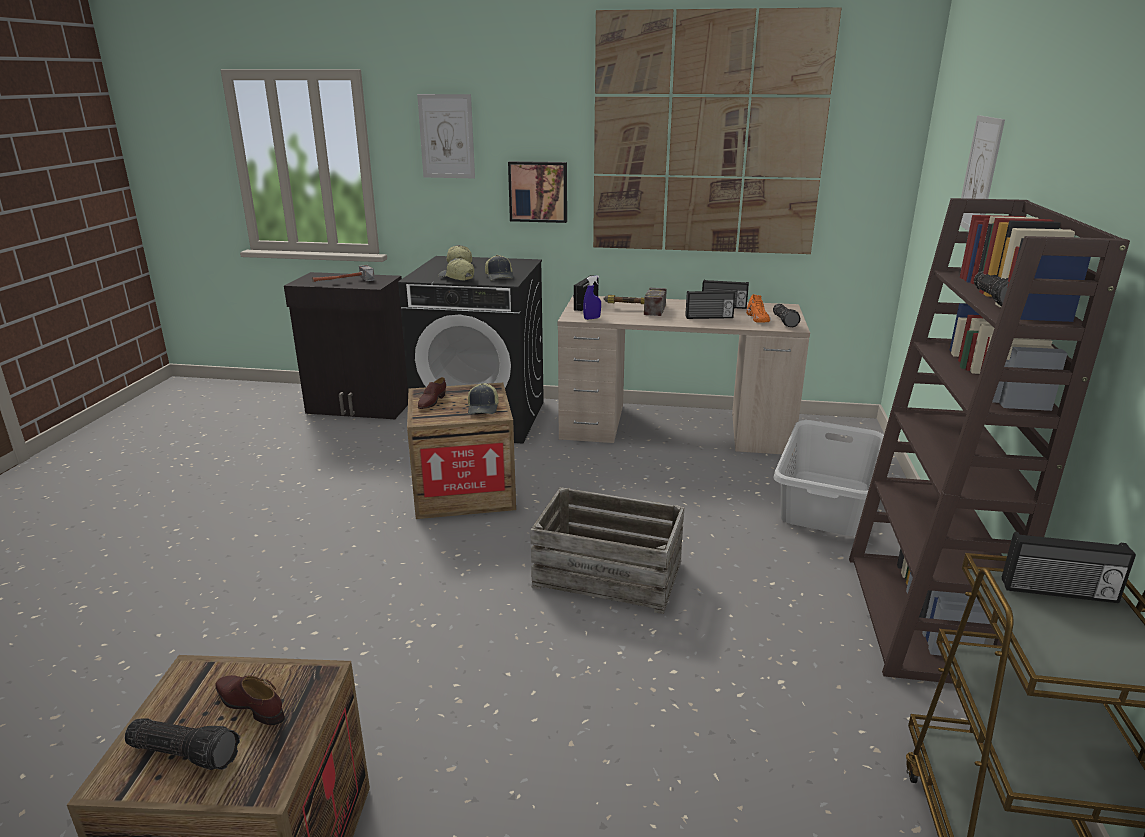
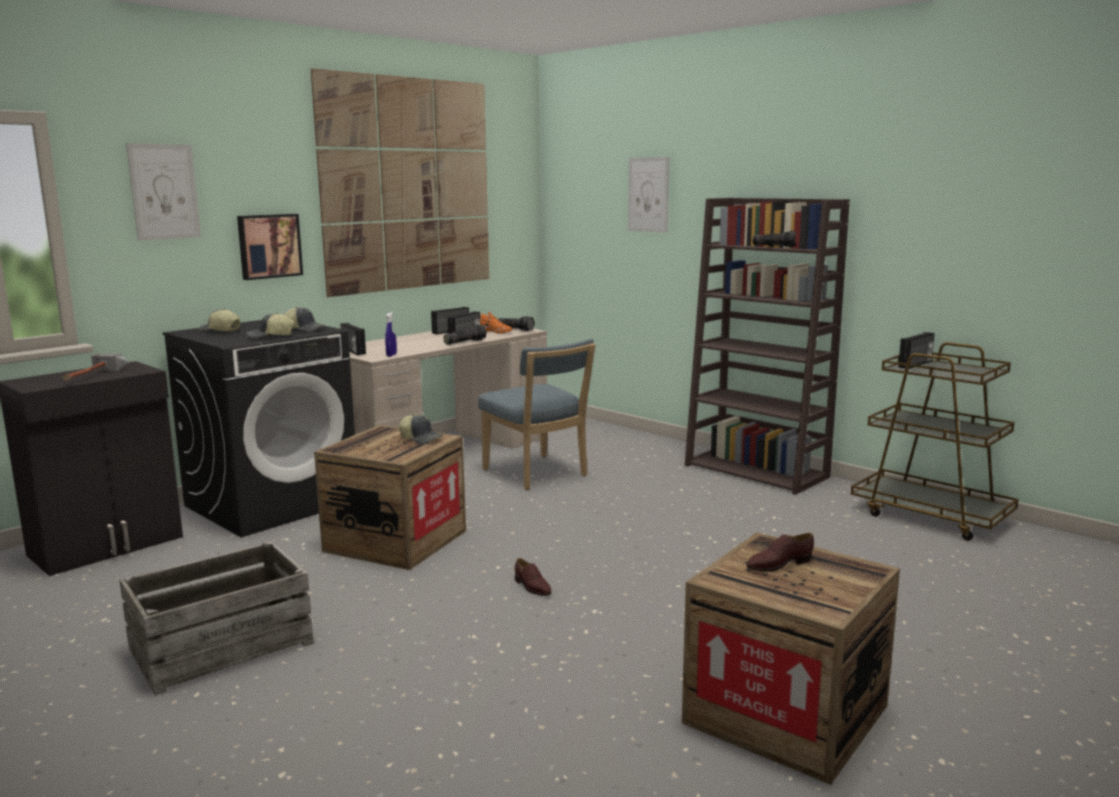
camera: 55 degrees left, 10 degrees down
(186, 752) = (816, 588): flashlight -> flashlight (465, 342)
(431, 401) = (367, 449): brown shoe -> brown shoe (532, 587)
(608, 574) = (605, 526): crate -> crate (221, 646)
(633, 309) = (398, 345): hammer -> none
(690, 488) = (537, 474): none -> blue chair
(826, 502) = (617, 449): grey laundry basket -> none

